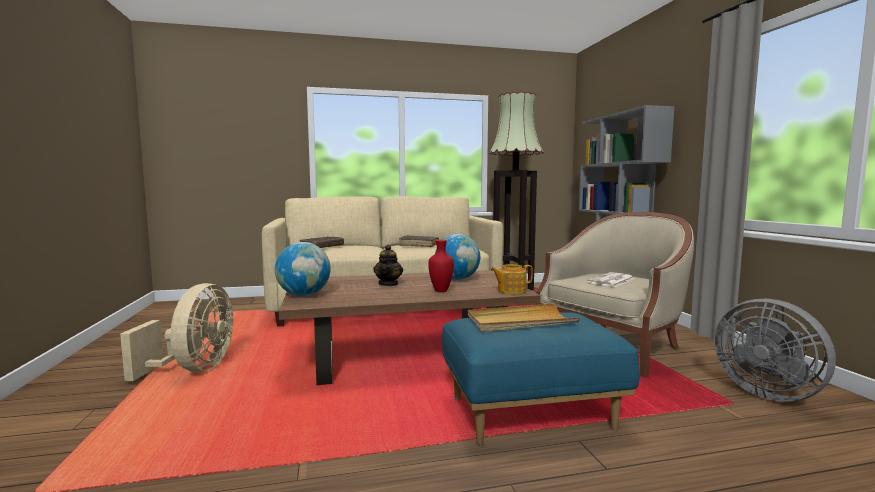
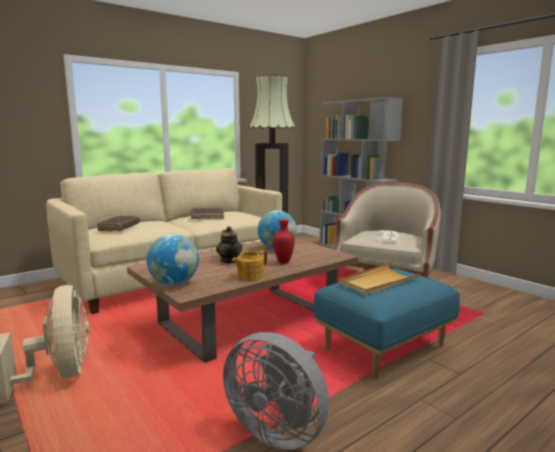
camera: 25 degrees left, 5 degrees up
(511, 291) = (333, 255): teapot -> teapot (249, 276)
(767, 392) = (493, 302): grey fan -> grey fan (278, 430)

